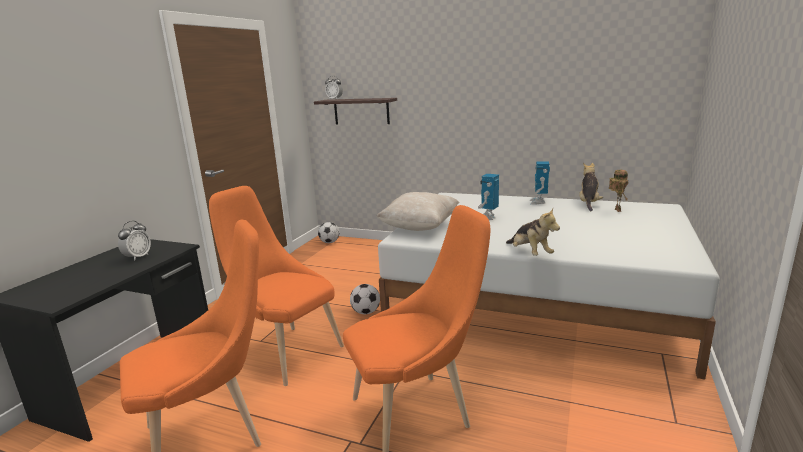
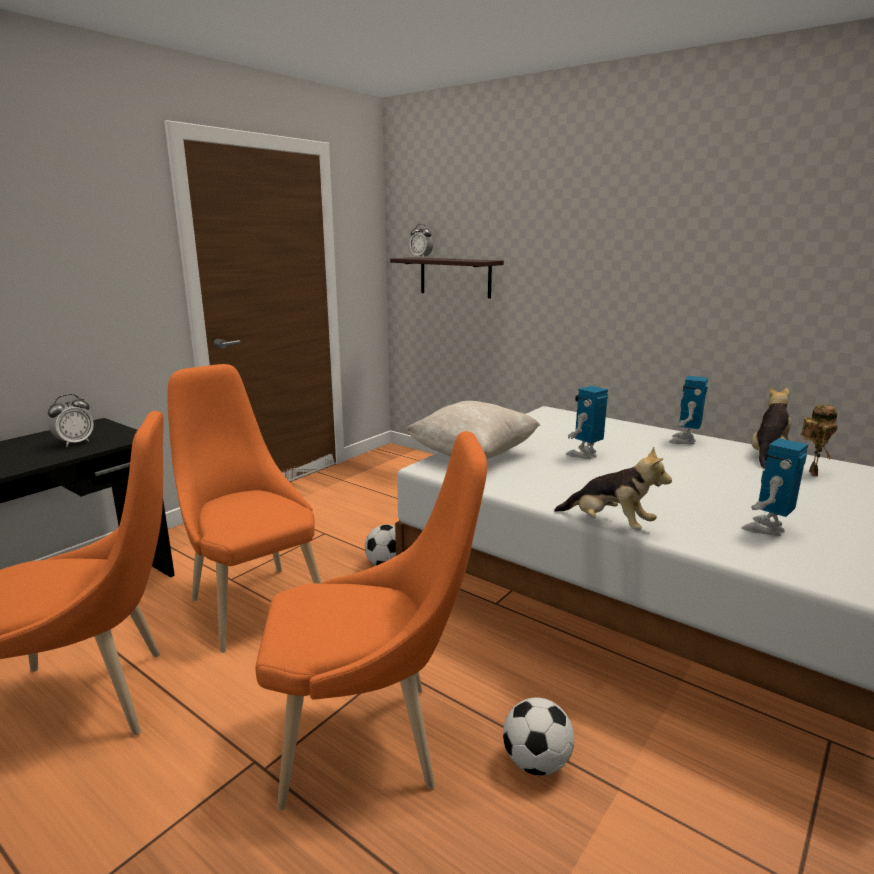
camera: 15 degrees right, 0 degrees up
(329, 242) = (397, 456): football -> football (536, 763)
(530, 253) = (609, 524): plush toy -> plush toy turned 45 degrees counterclockwise
(613, 242) = (767, 529): none -> toy robot

